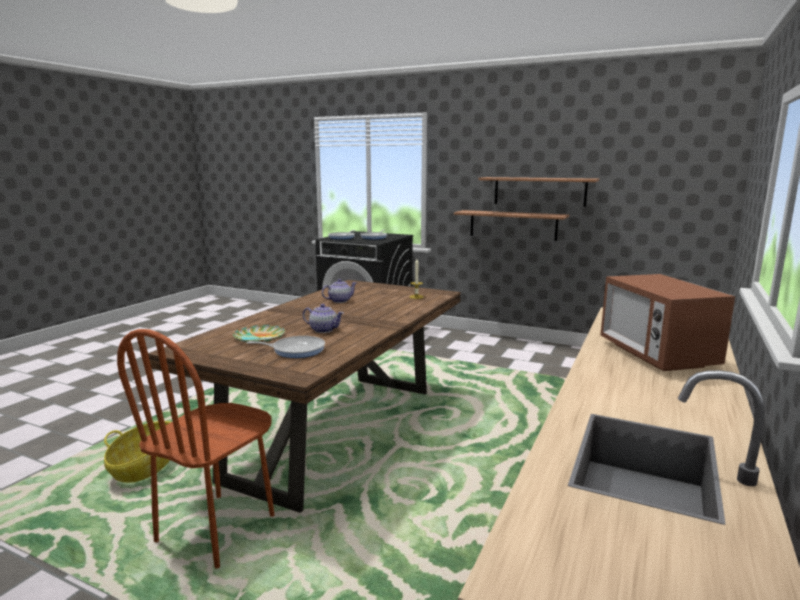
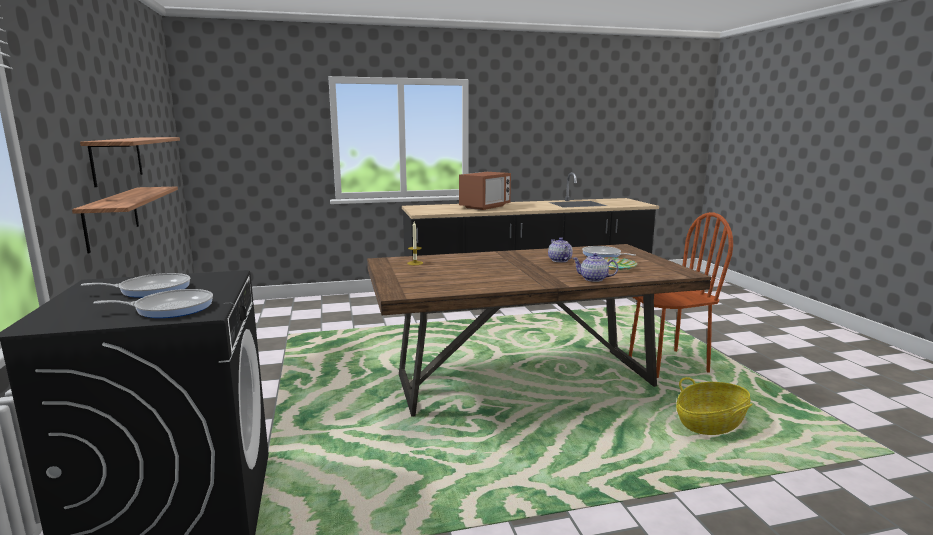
camera: 130 degrees left, 0 degrees up
(339, 301) = (482, 277): teapot -> teapot (594, 279)

